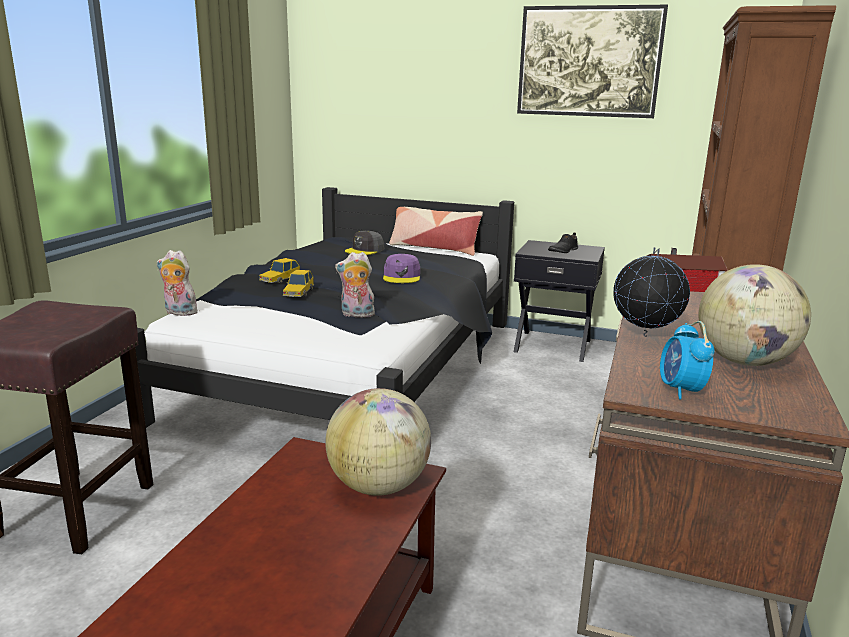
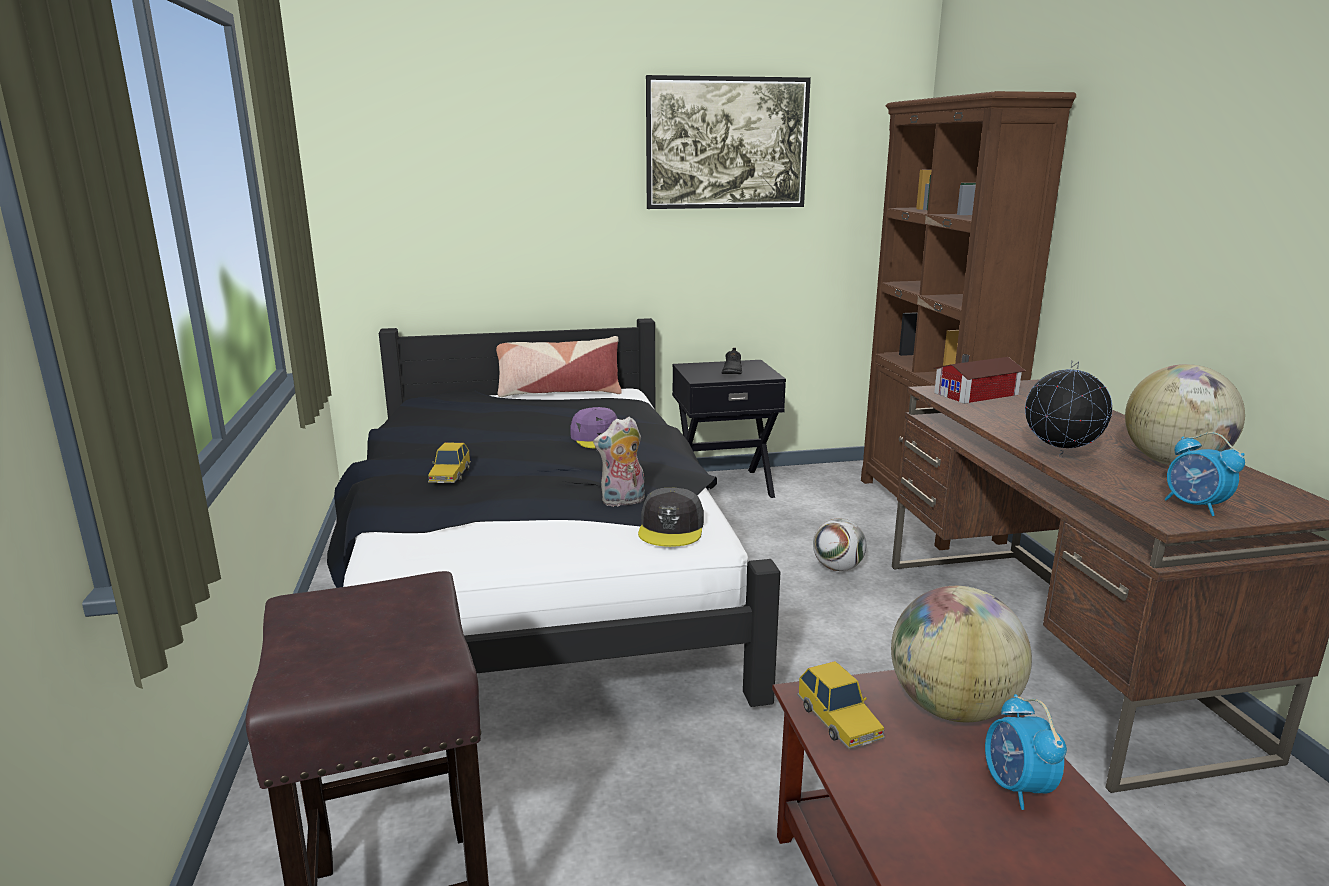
camera: 30 degrees left, 0 degrees up
(179, 313) = (373, 559): plush toy -> none
(298, 292) = (508, 488): toy car -> toy car (839, 720)
(338, 540) = (1017, 787): none -> alarm clock
(365, 250) = (489, 410): grey cap -> grey cap (671, 528)
(567, 419) = (837, 568): none -> football

